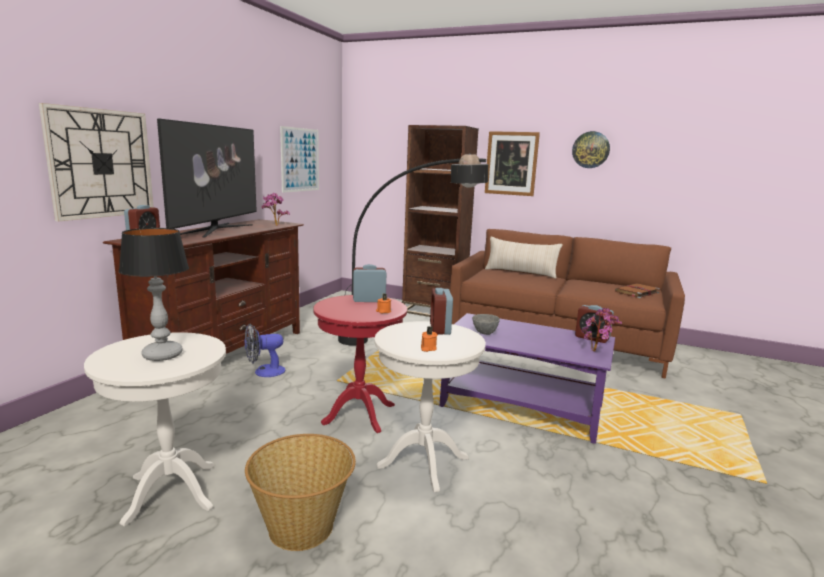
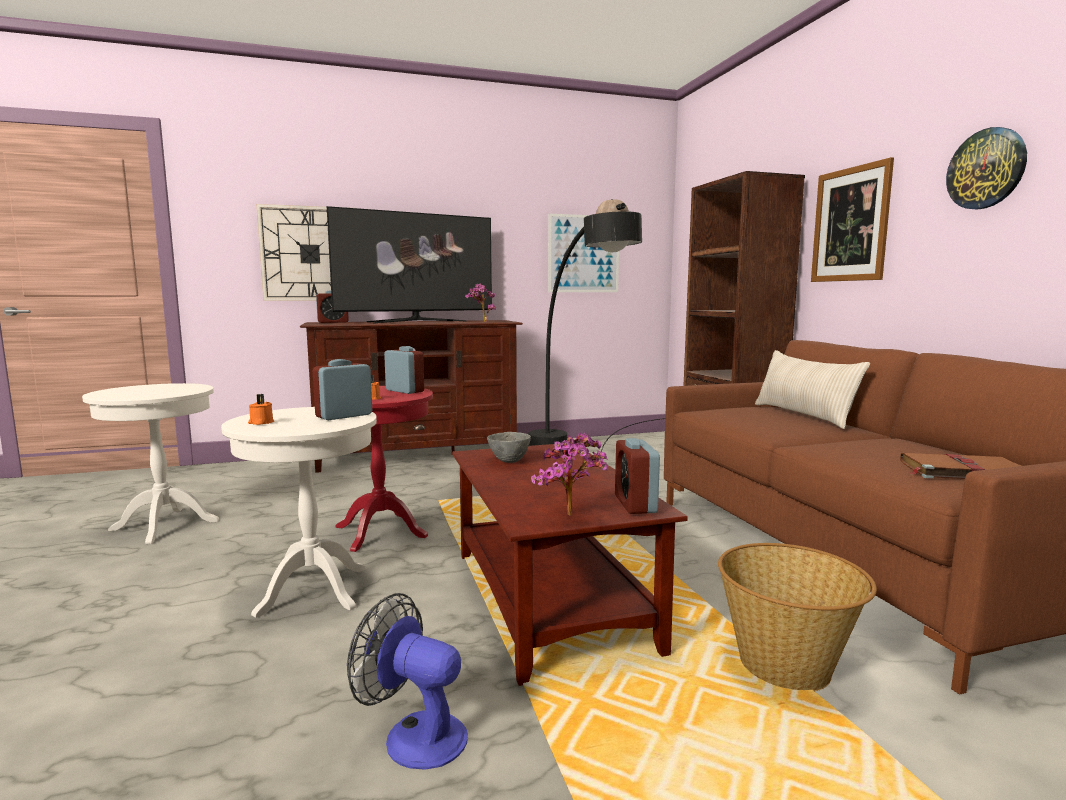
camera: 50 degrees right, 5 degrees down
(161, 355) = (146, 391): table lamp -> none
(264, 372) = (408, 476): fan -> fan (413, 735)
(302, 527) = (141, 581): basket -> basket (786, 665)
(523, 406) = (550, 599): purple coffee table -> brown coffee table

